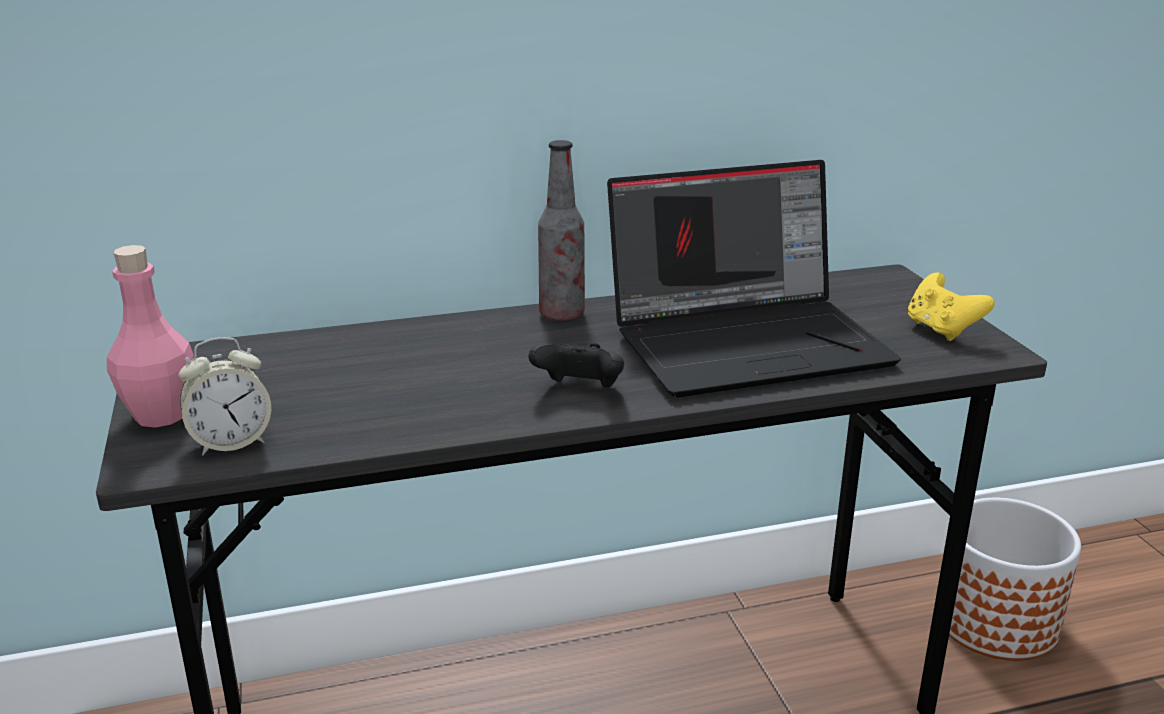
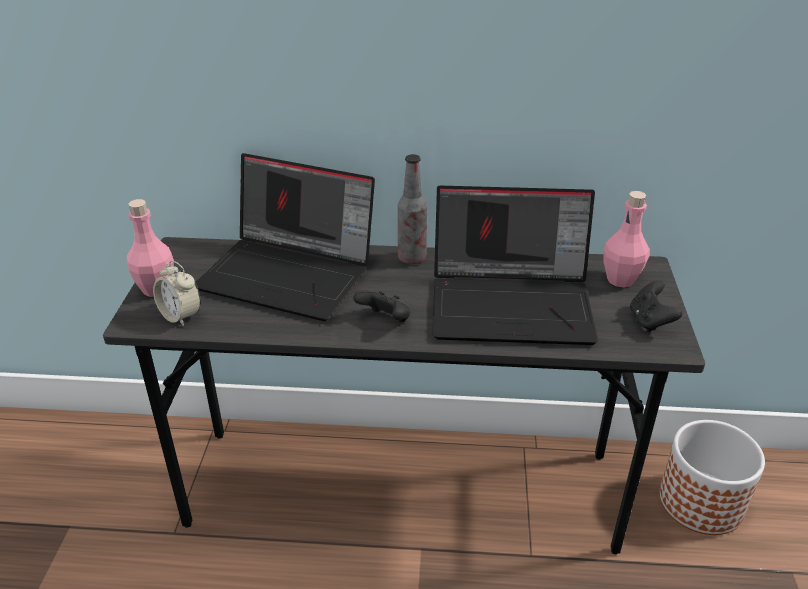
camera: 20 degrees right, 10 degrees up
(231, 442) = (181, 316): alarm clock -> alarm clock turned 45 degrees clockwise
(385, 360) = (290, 274): none -> laptop
(866, 294) = (620, 279): none -> pink bottle
(941, 330) = (650, 321): yellow game controller -> black game controller

